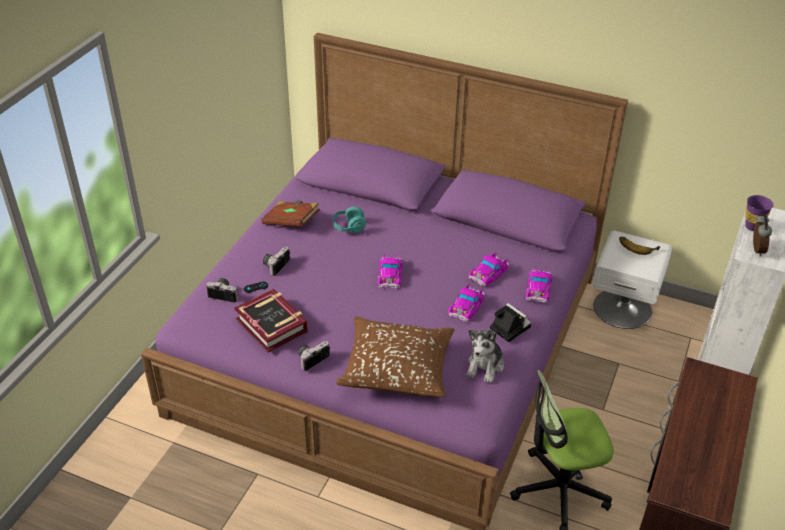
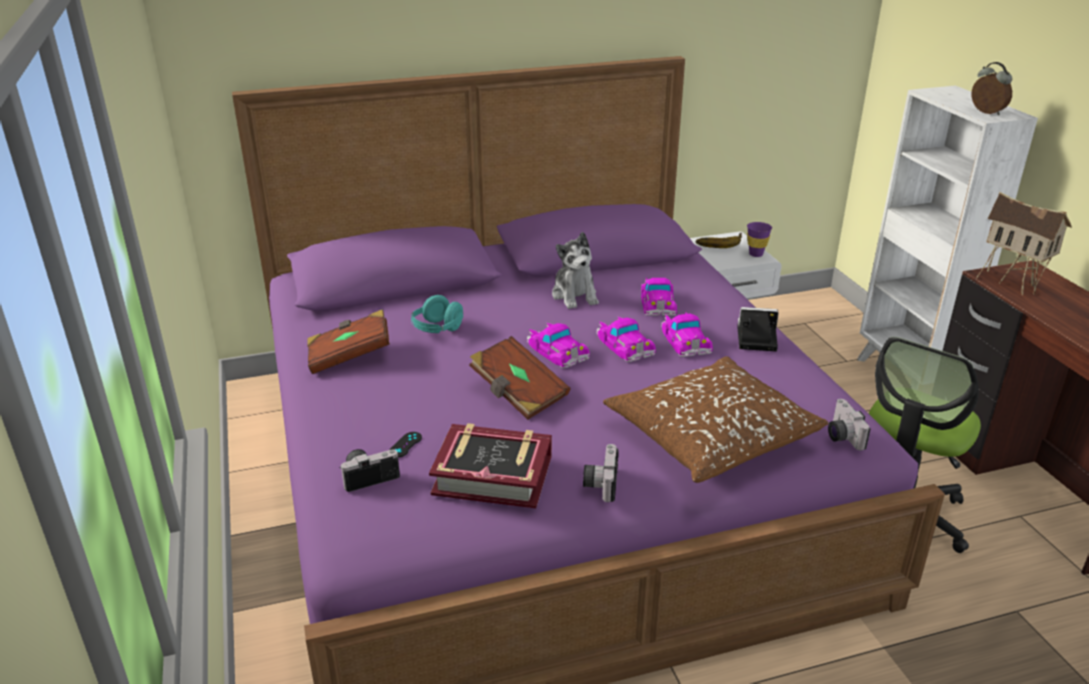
camera: 40 degrees left, 10 degrees down
(275, 265) = (397, 407): camera -> camera (841, 435)
(338, 288) = (518, 393): none -> brown book
(485, 366) = (792, 384): plush toy -> plush toy (575, 295)
(538, 287) = (723, 293): toy car -> toy car (624, 344)
(703, 383) = (1011, 283): none -> toy house
(752, 227) = (949, 101): purple cup -> purple cup (756, 254)

